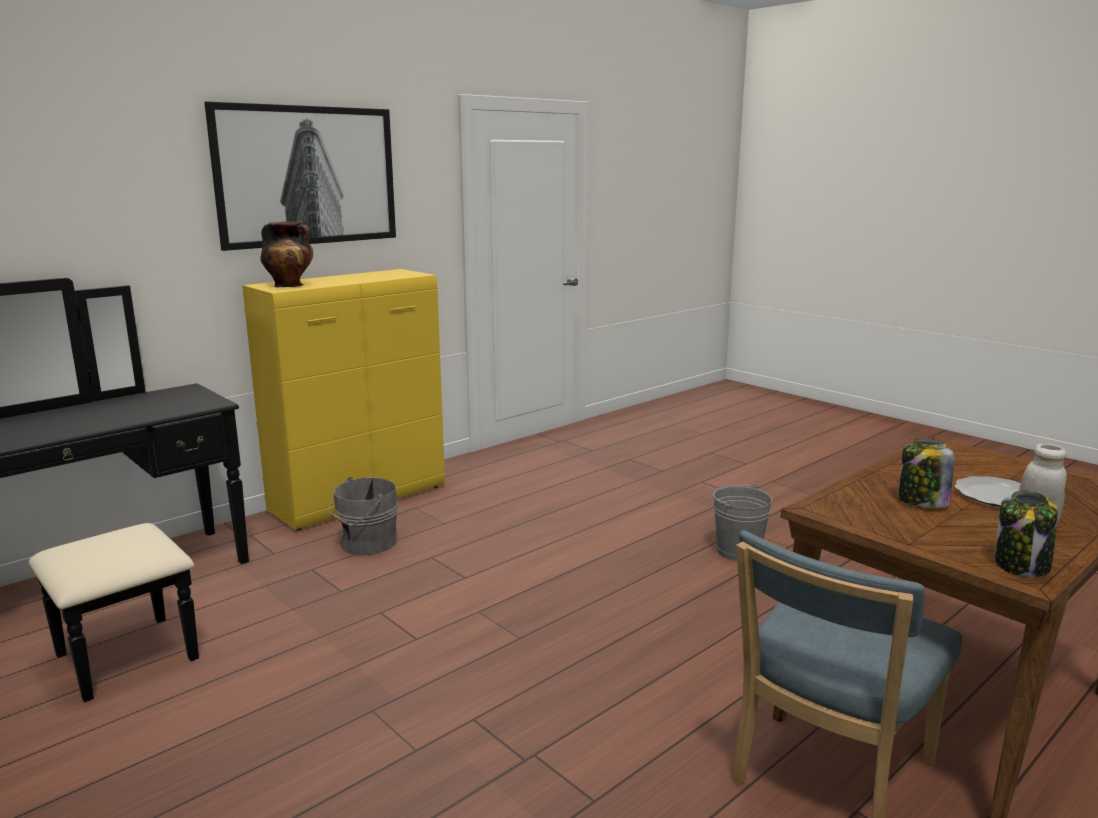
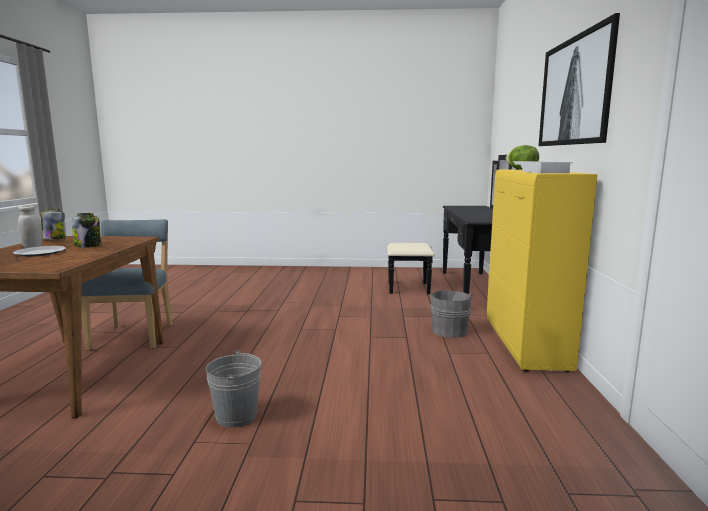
camera: 135 degrees right, 5 degrees down
(290, 285) = (521, 169): vase -> lettuce
(377, 277) = (541, 172): none -> white tray

